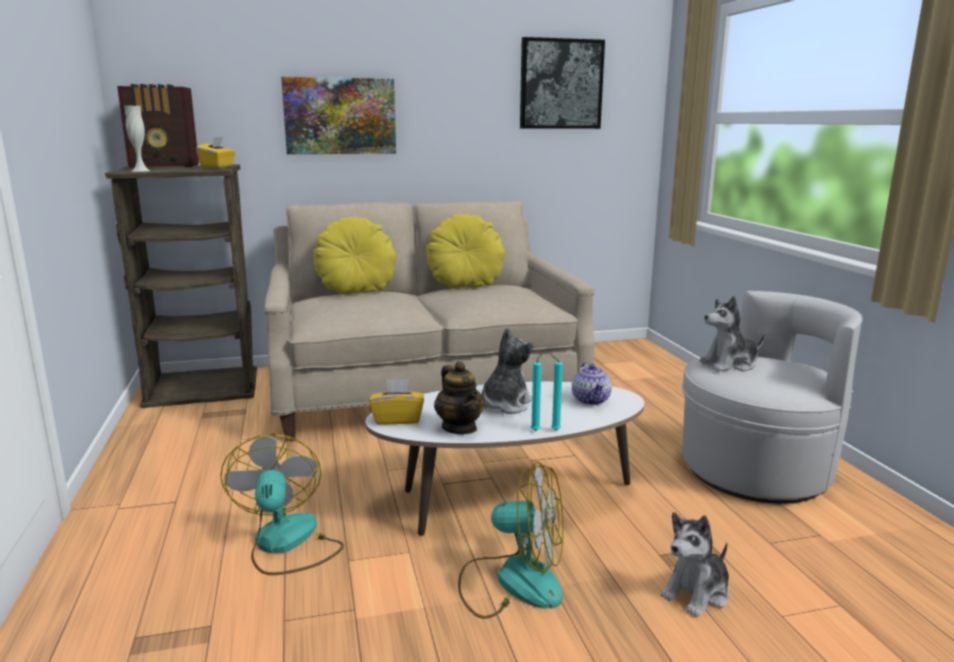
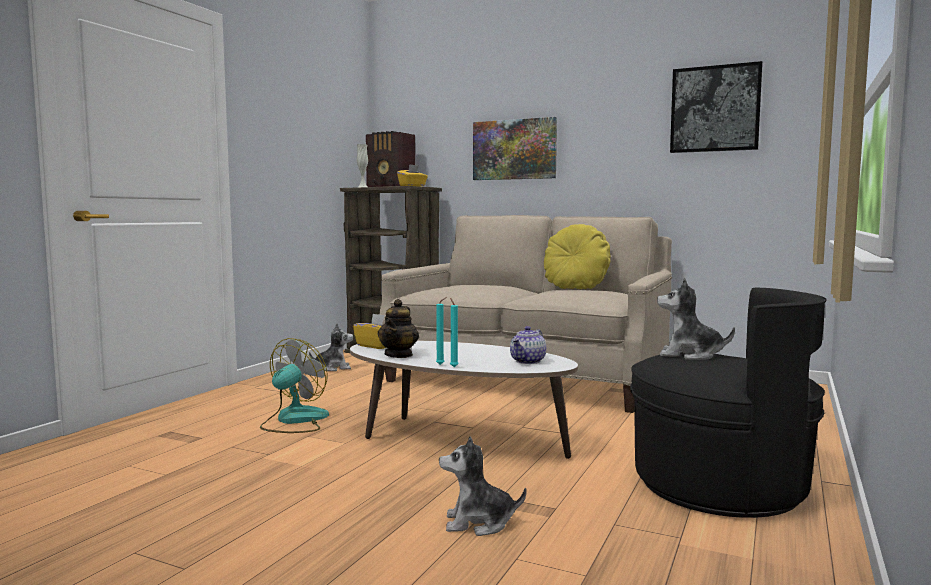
camera: 40 degrees right, 10 degrees down
(356, 291) = (486, 284): yellow pillow -> none
(505, 405) = (459, 352): plush toy -> plush toy (333, 368)
(512, 581) = (371, 473): fan -> none
(754, 470) = (717, 484): white armchair -> black armchair

